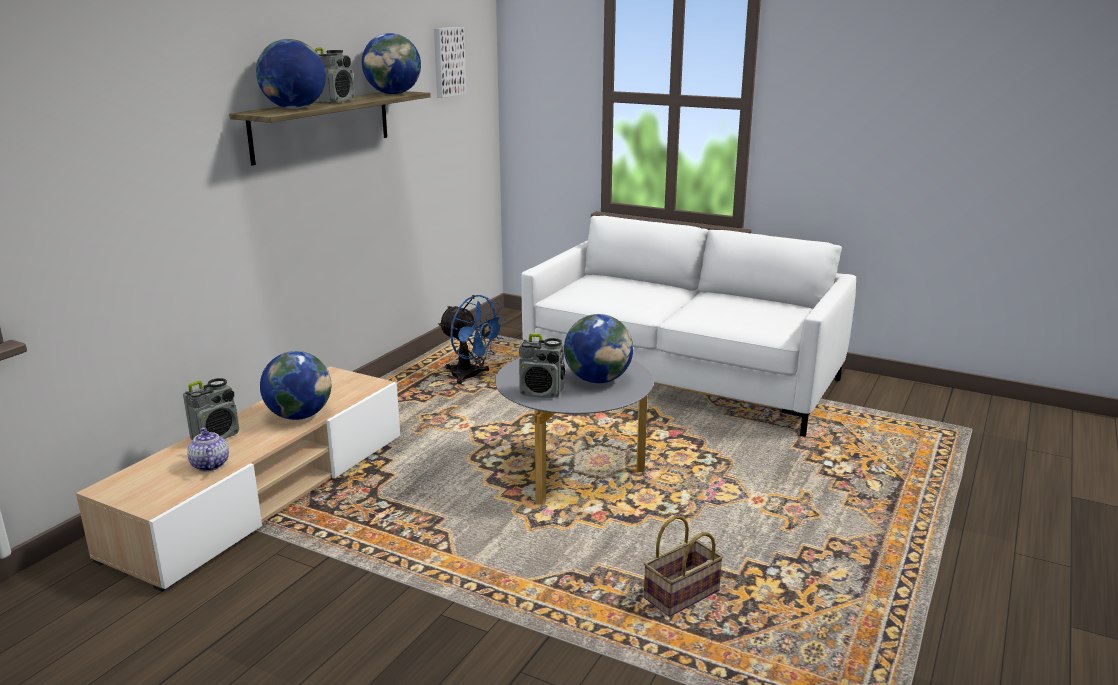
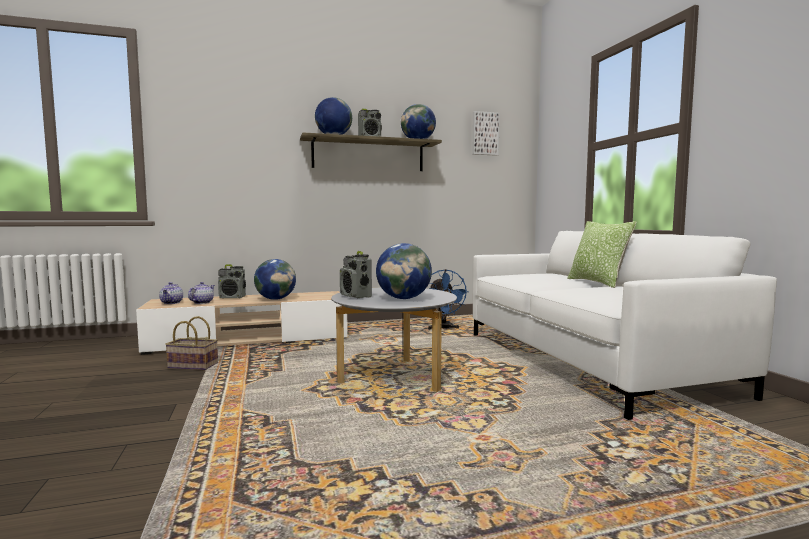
camera: 45 degrees right, 15 degrees down
(157, 485) = (172, 303): none -> teapot
(681, 596) = (288, 461): basket -> basket (191, 366)
(685, 290) = (597, 282): none -> pillow

